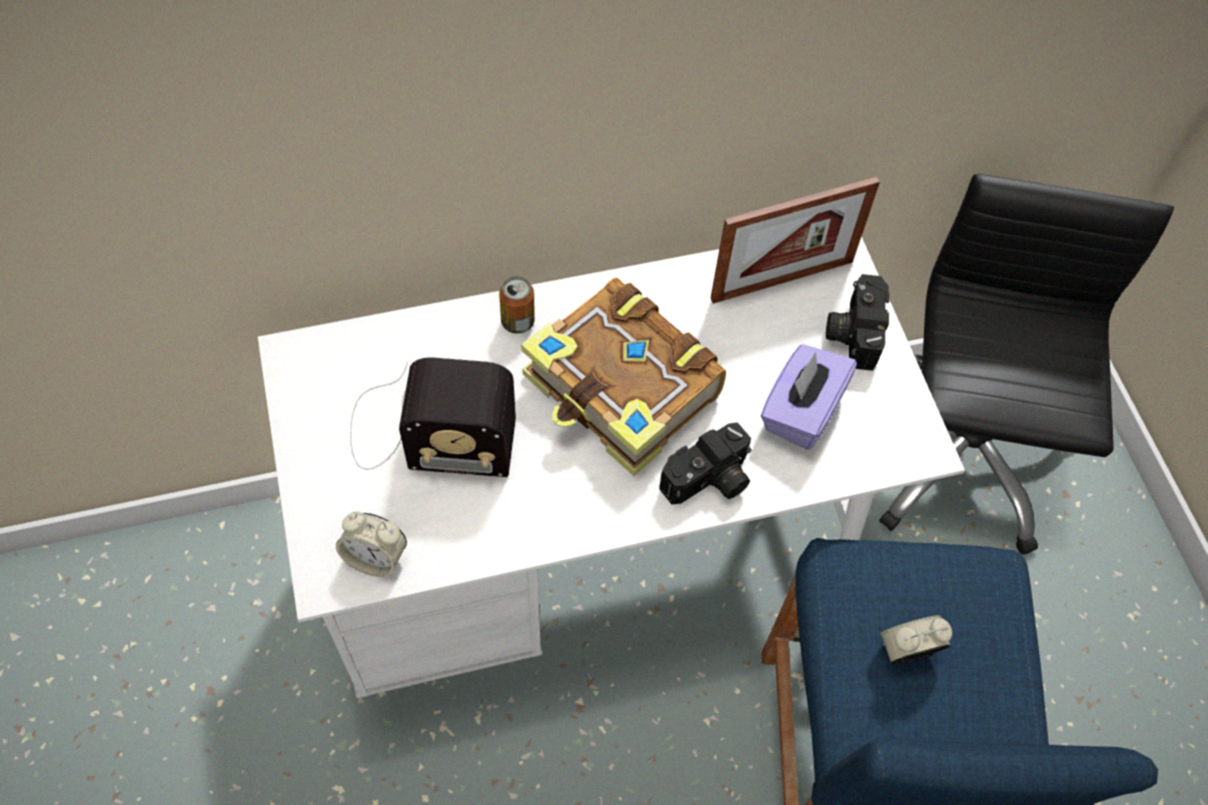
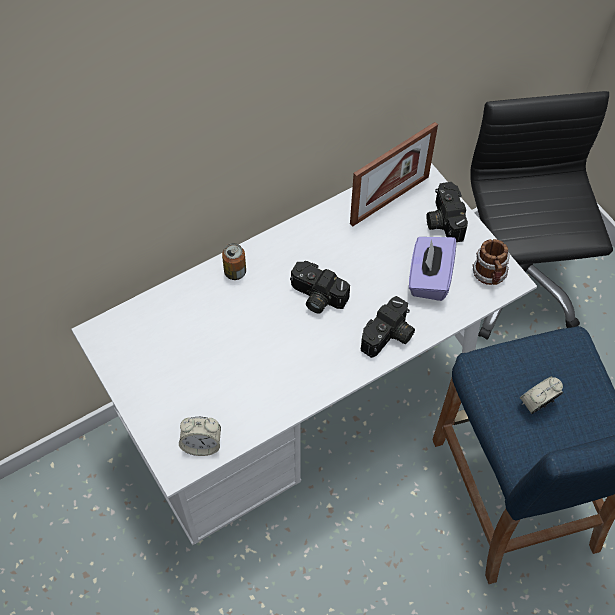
camera: 15 degrees left, 0 degrees up
(426, 432) = (204, 358): radio -> none
(622, 391) = (316, 297): book -> camera
(896, 433) = (489, 275): none -> mug

